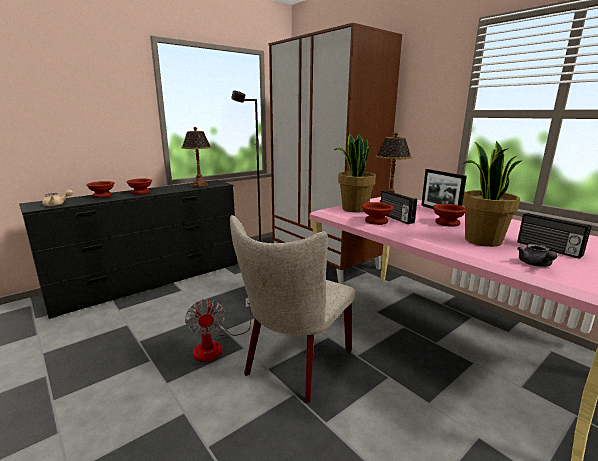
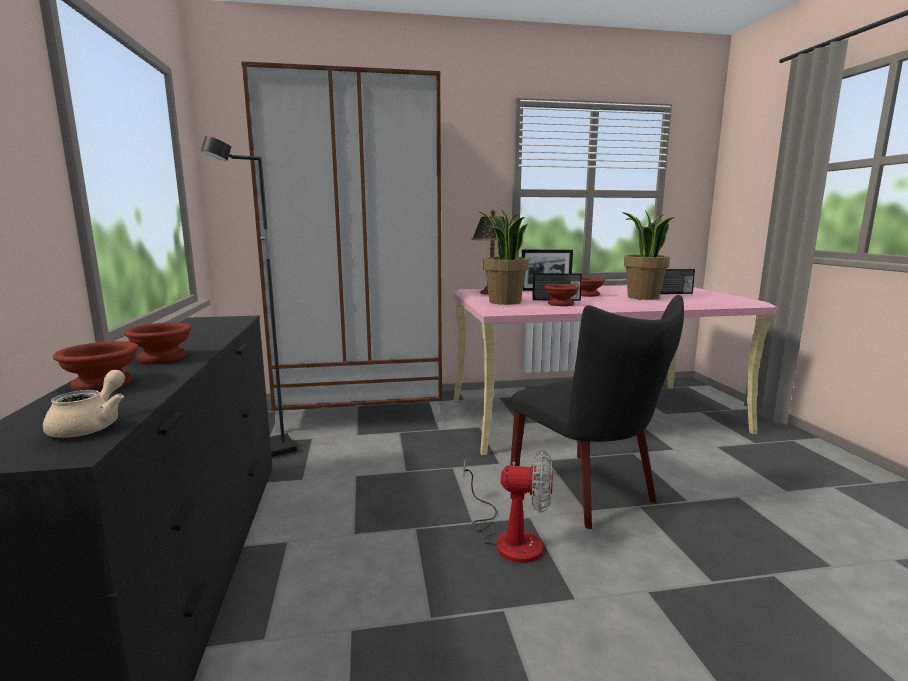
camera: 60 degrees left, 5 degrees down
(199, 185) = (207, 326): table lamp -> none
(294, 365) = (589, 492): beige chair -> black chair
(535, 265) = (702, 299): grey teapot -> none

